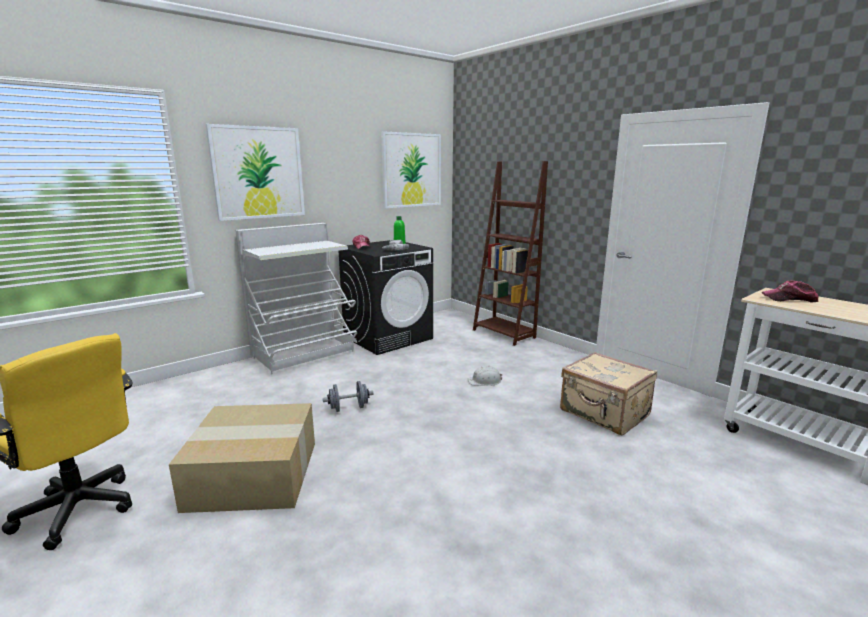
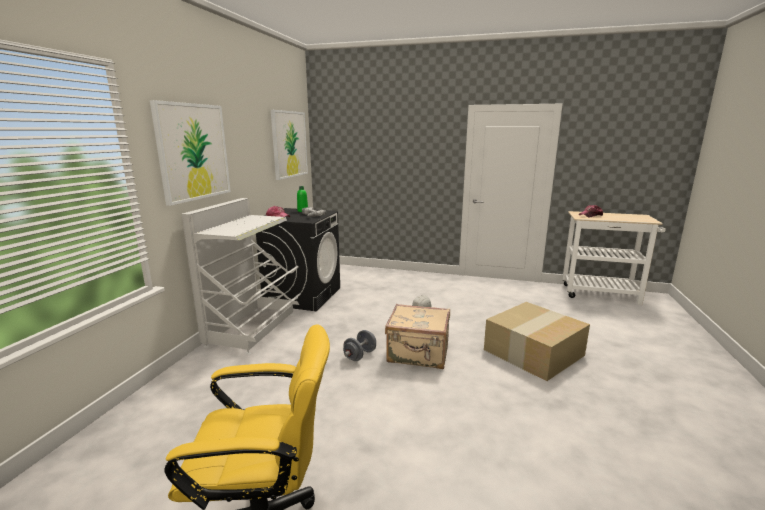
camera: 35 degrees left, 0 degrees up
(251, 475) = (369, 429): cardboard box -> cardboard box (534, 353)
(503, 334) = (383, 272): brown bookcase -> none
(604, 414) = (510, 306): beige suitcase -> beige suitcase (418, 354)

